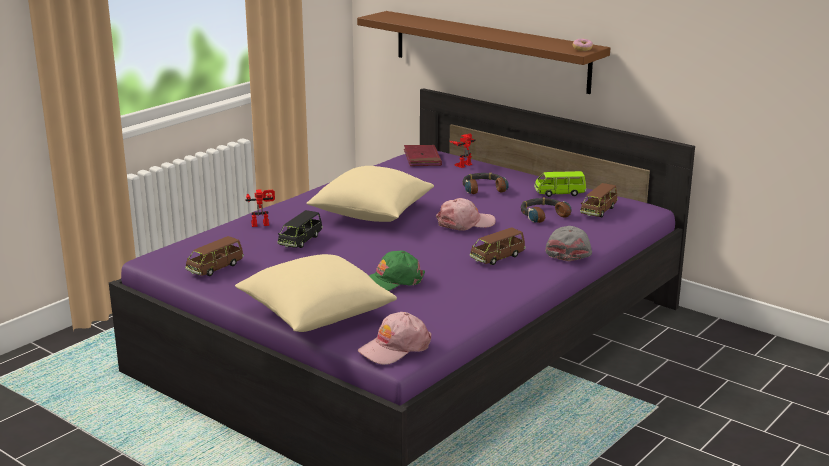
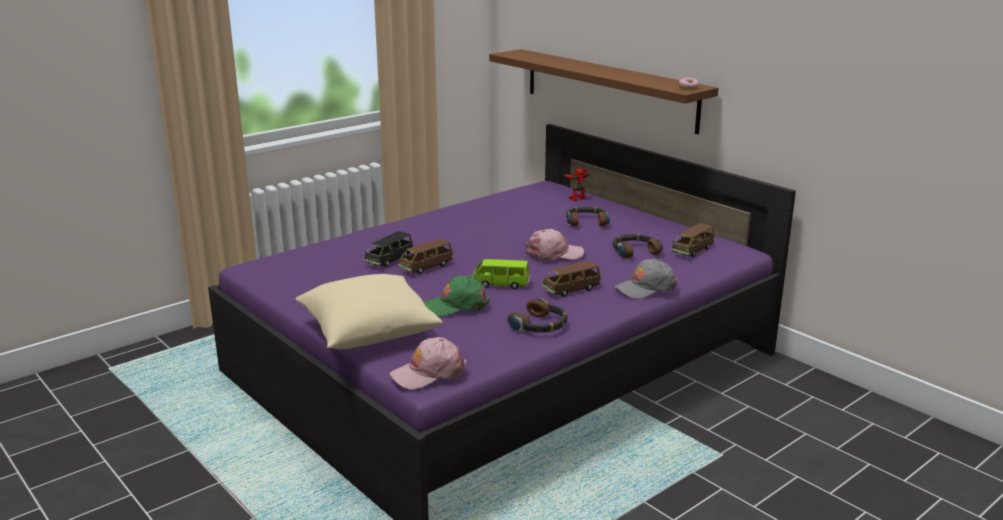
camera: 10 degrees right, 0 degrees up
(215, 268) = (298, 280): brown toy car -> brown toy car (426, 267)
(261, 223) = (361, 241): toy robot -> none
(371, 214) = (468, 239): beige pillow -> none
(422, 158) = (539, 190): red book -> none
(482, 294) = (540, 325): none -> headphones
(559, 193) = (660, 231): green toy car -> green toy car (501, 284)
(568, 250) = (646, 288): grey cap -> grey cap turned 135 degrees counterclockwise

